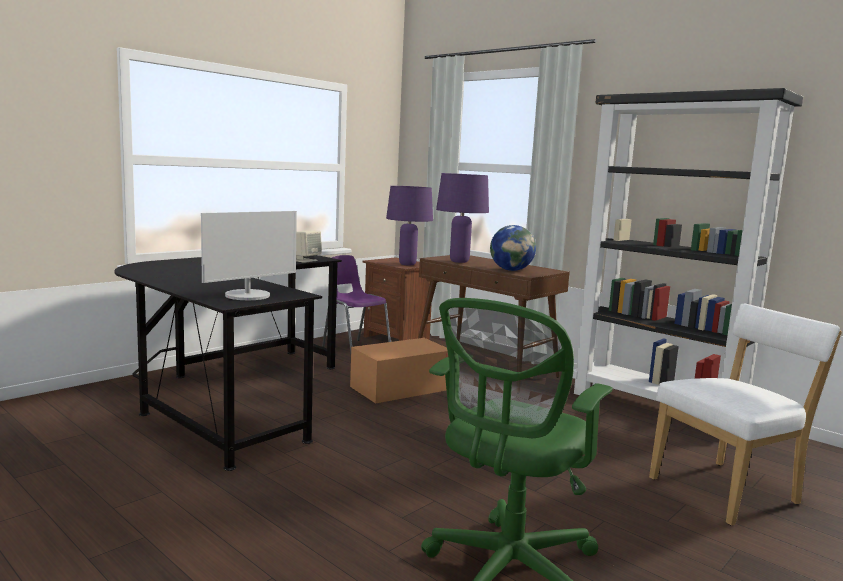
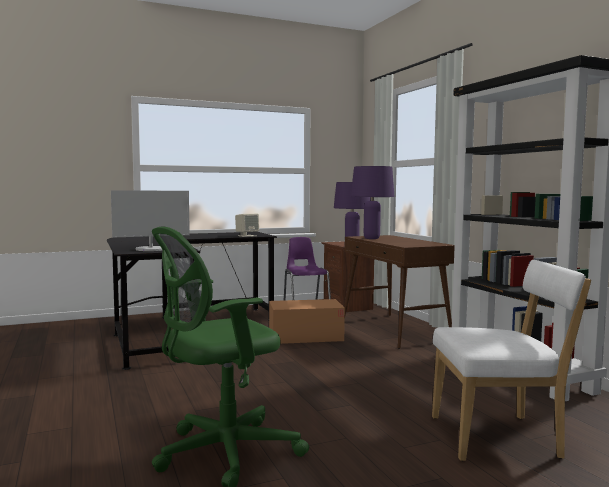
camera: 25 degrees right, 5 degrees down
(511, 270) = (401, 243): globe -> none

